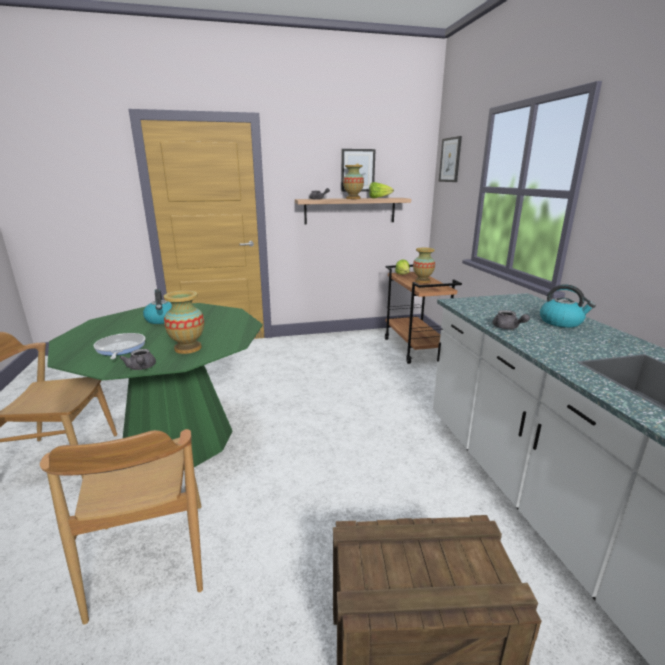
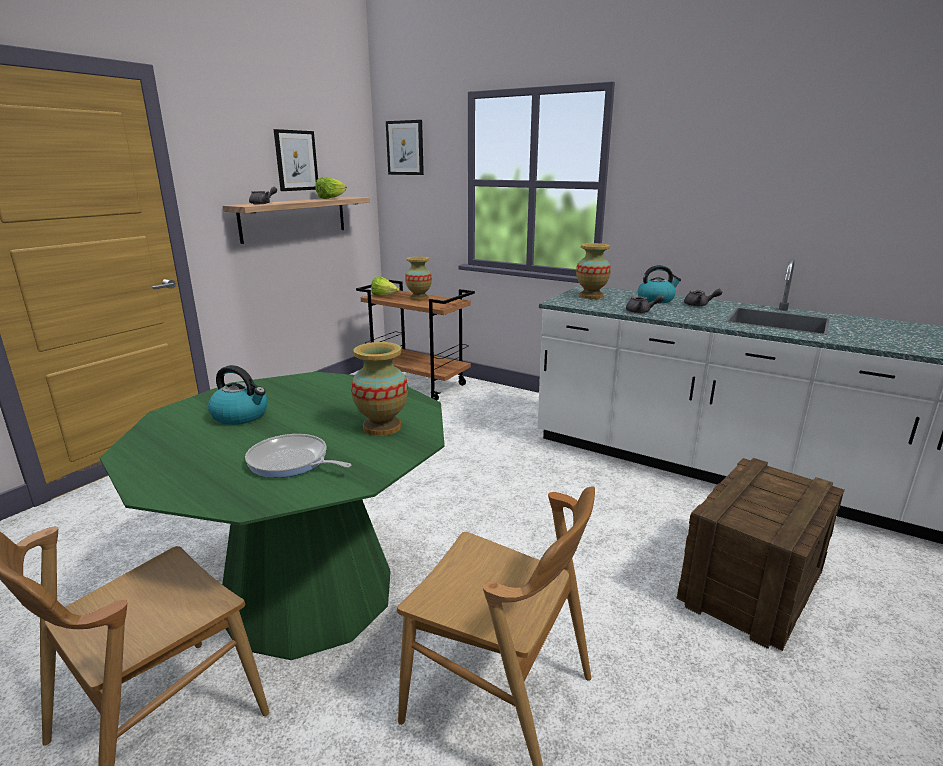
camera: 45 degrees left, 0 degrees up
(141, 368) = (390, 464): grey teapot -> grey teapot (699, 305)
(353, 198) = (304, 200): vase -> vase (591, 296)

